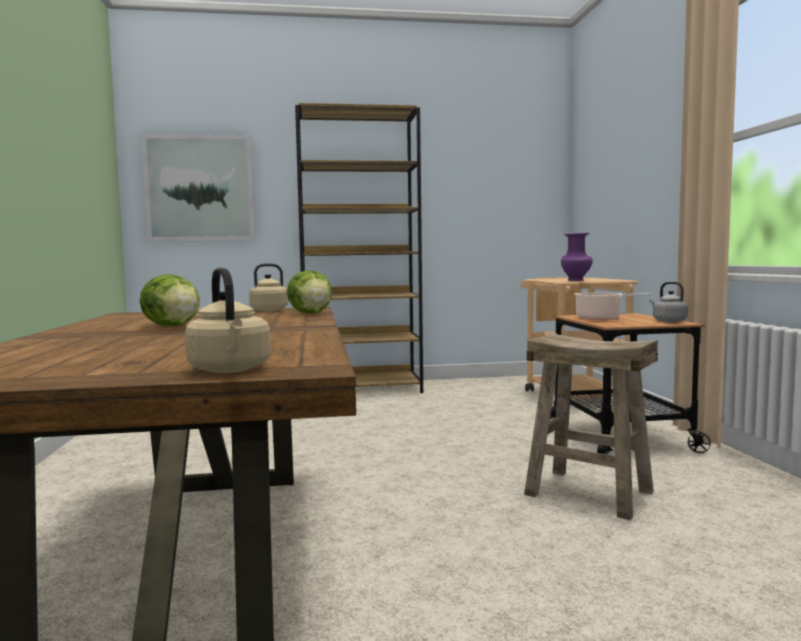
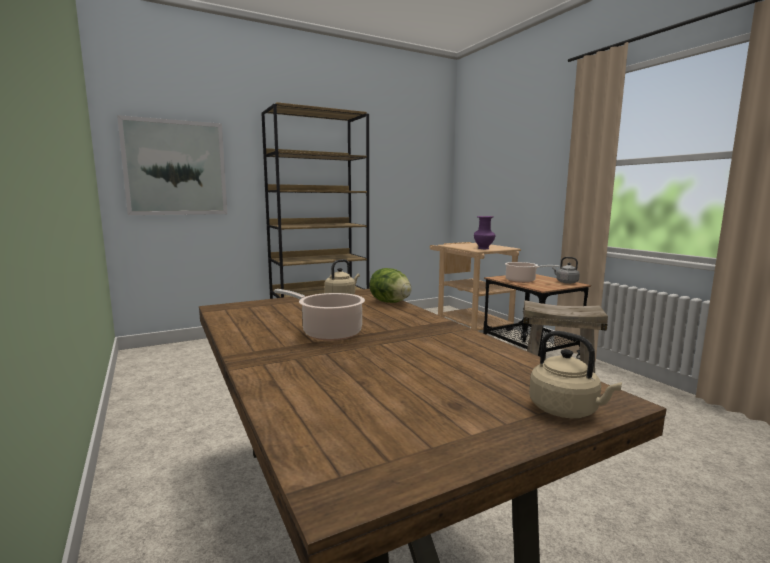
camera: 20 degrees left, 5 degrees up
(173, 326) = (328, 333): lettuce -> cooking pot

